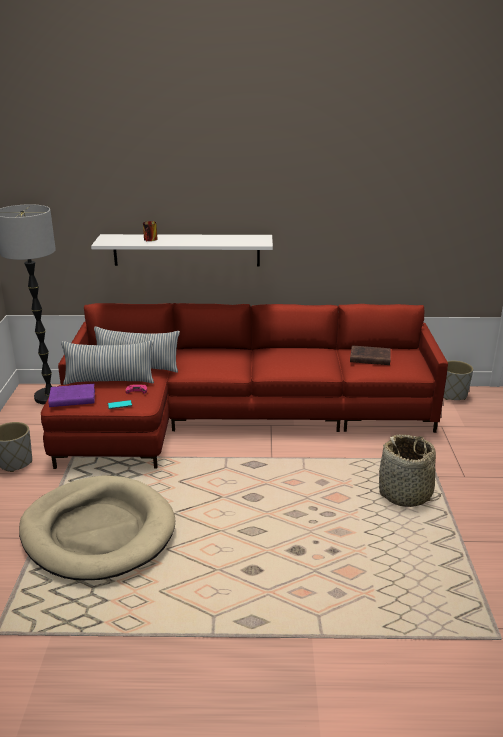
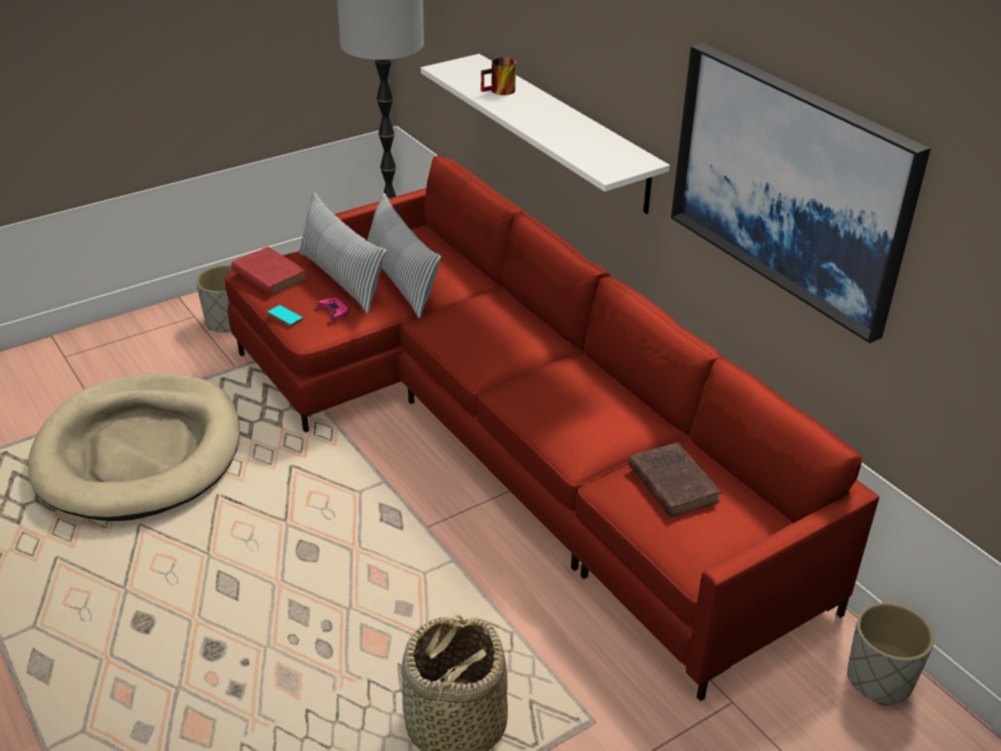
camera: 55 degrees right, 10 degrees up
(71, 398) = (268, 275): purple book -> red book
(350, 212) = (790, 185): none -> picture

